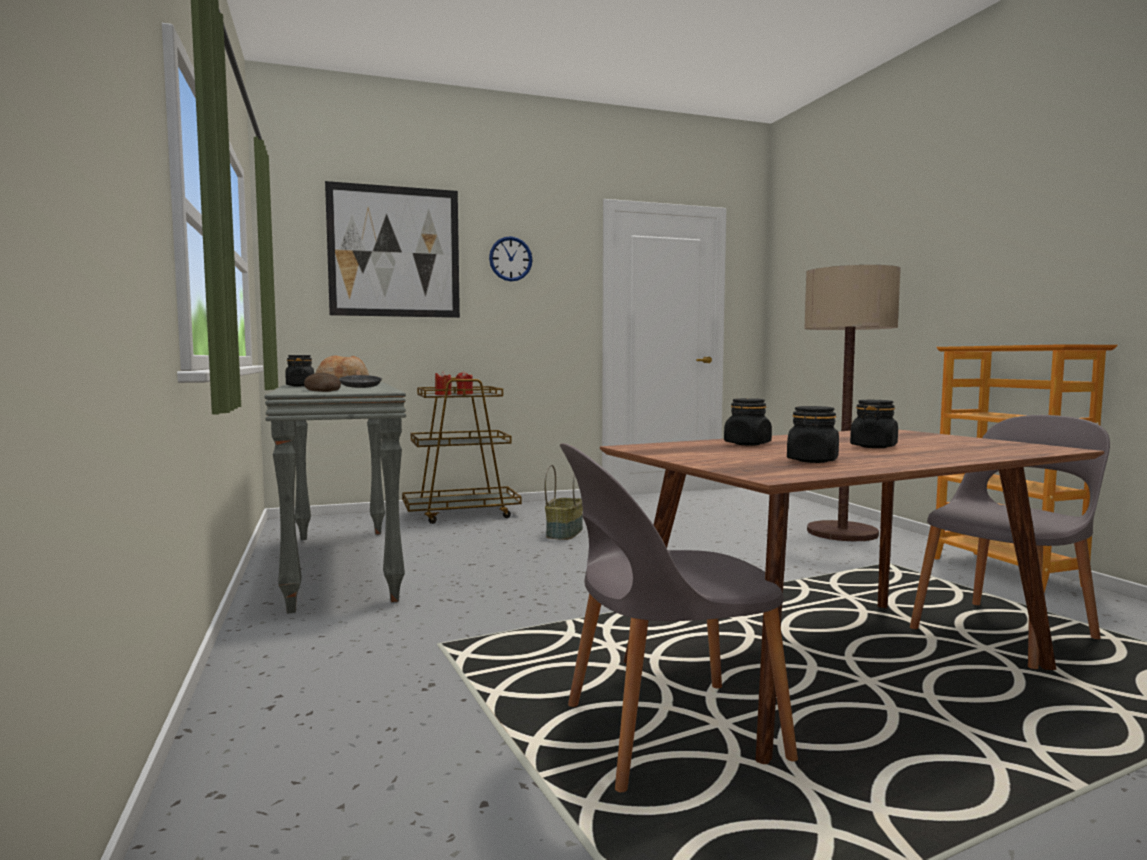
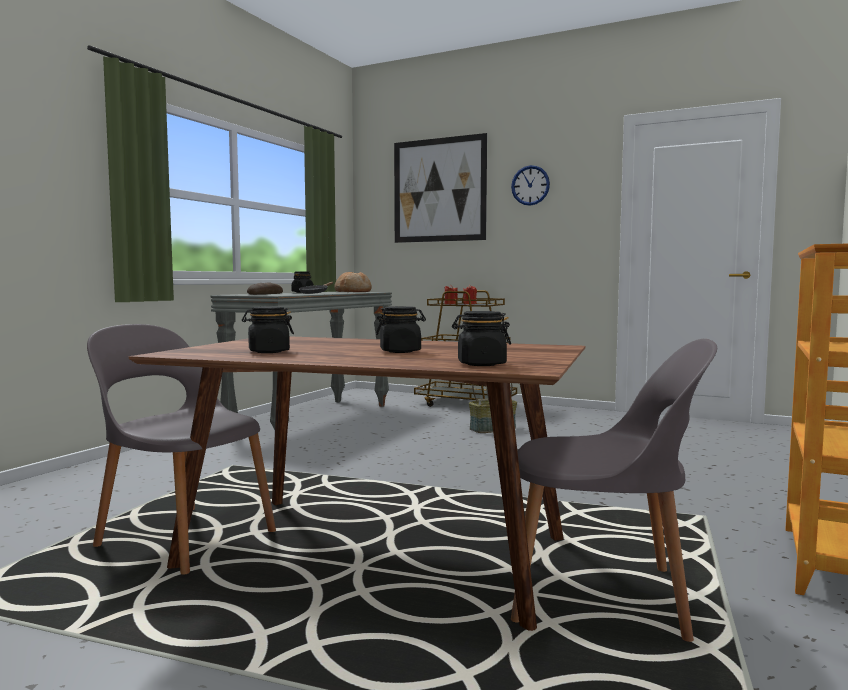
camera: 45 degrees right, 0 degrees up
(747, 444) = (345, 342): black jar -> black jar (481, 364)
(842, 532) = (759, 483): floor lamp -> none

